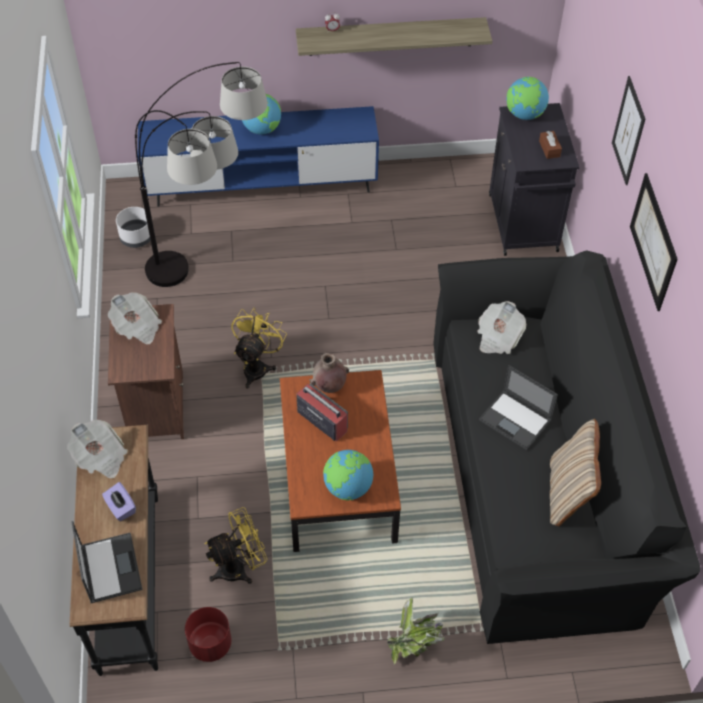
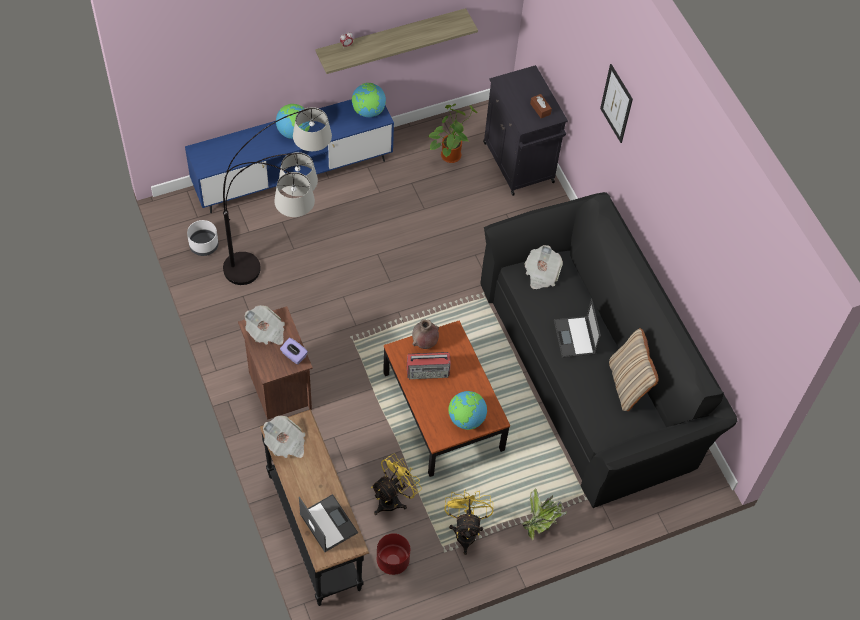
camera: 20 degrees left, 5 degrees up
(121, 508) = (317, 478): purple tissue box -> purple tissue box (294, 355)
(257, 366) = (348, 335): yellow fan -> yellow fan (466, 530)
(322, 420) = (428, 371): radio -> radio turned 150 degrees clockwise
(446, 198) = (450, 154): none -> potted plant
(516, 420) = (575, 338): laptop -> laptop turned 60 degrees clockwise
(524, 115) = (511, 82): globe -> globe (368, 111)
(653, 241) = (655, 188): picture -> none

